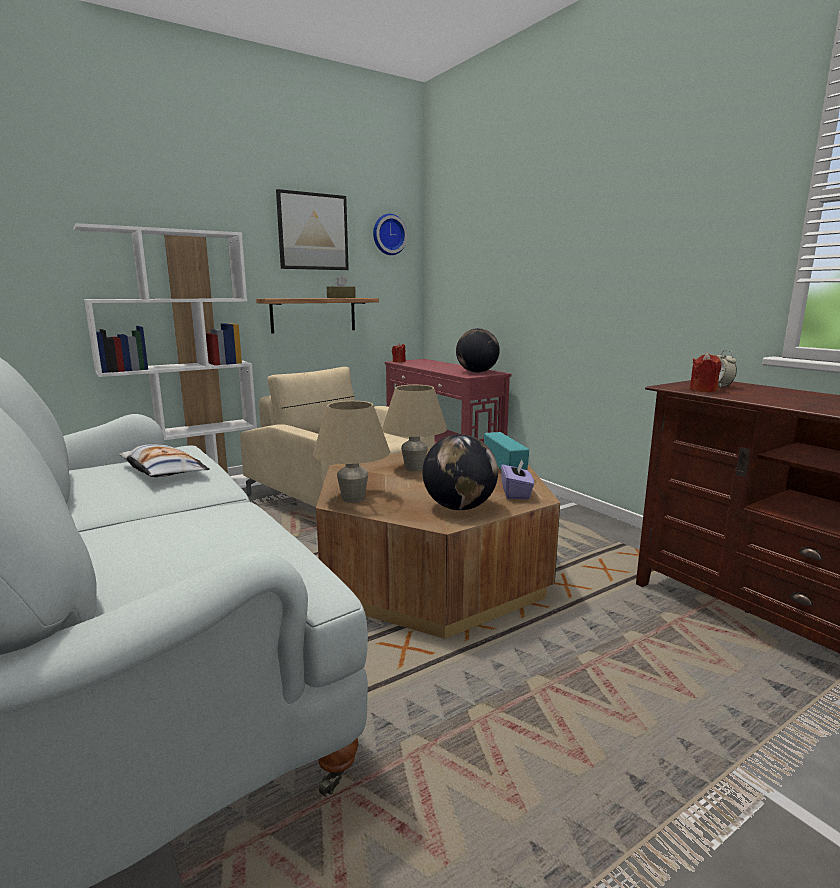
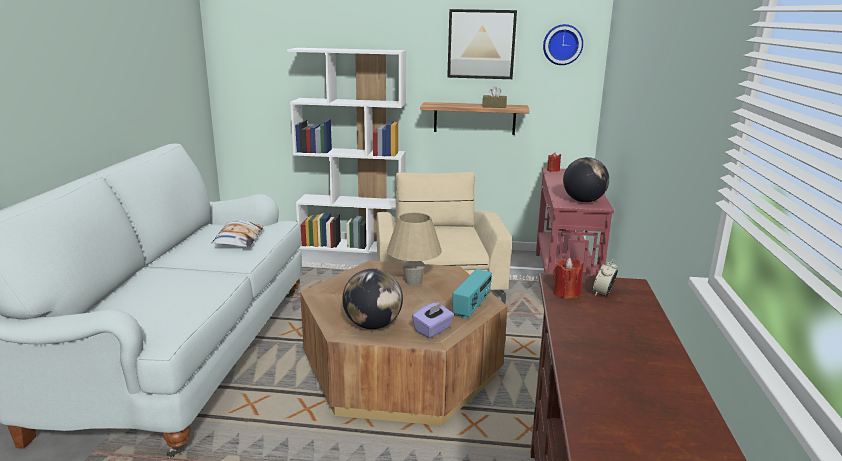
camera: 40 degrees right, 5 degrees up
(353, 498) = (330, 293): beige table lamp -> none

